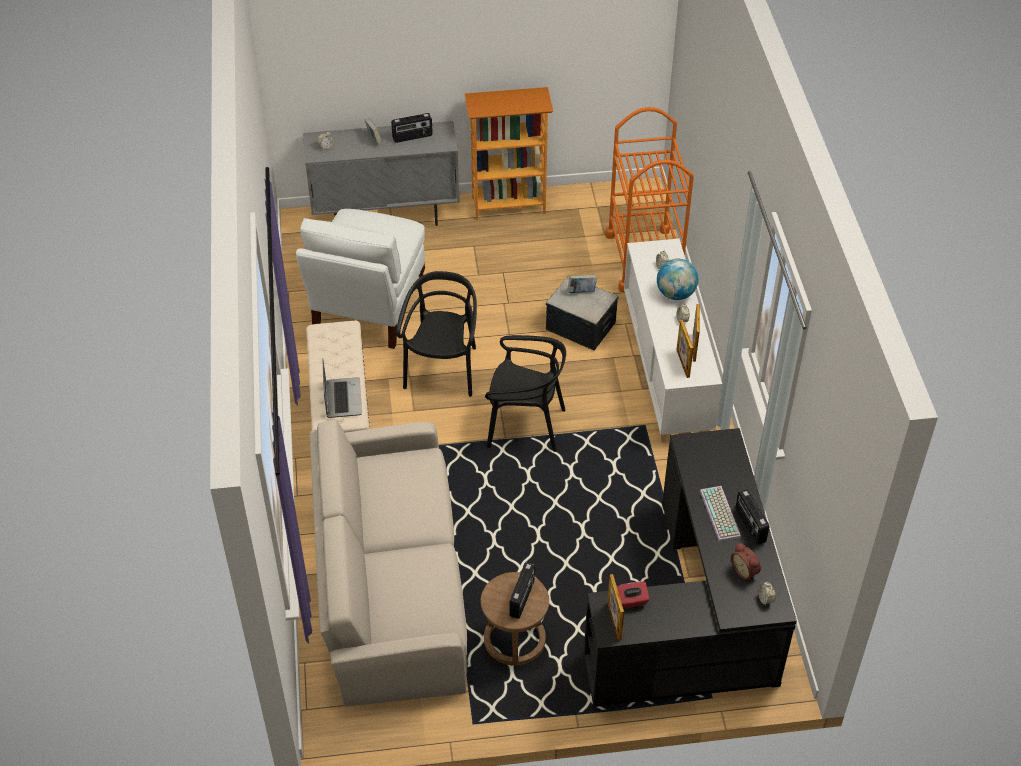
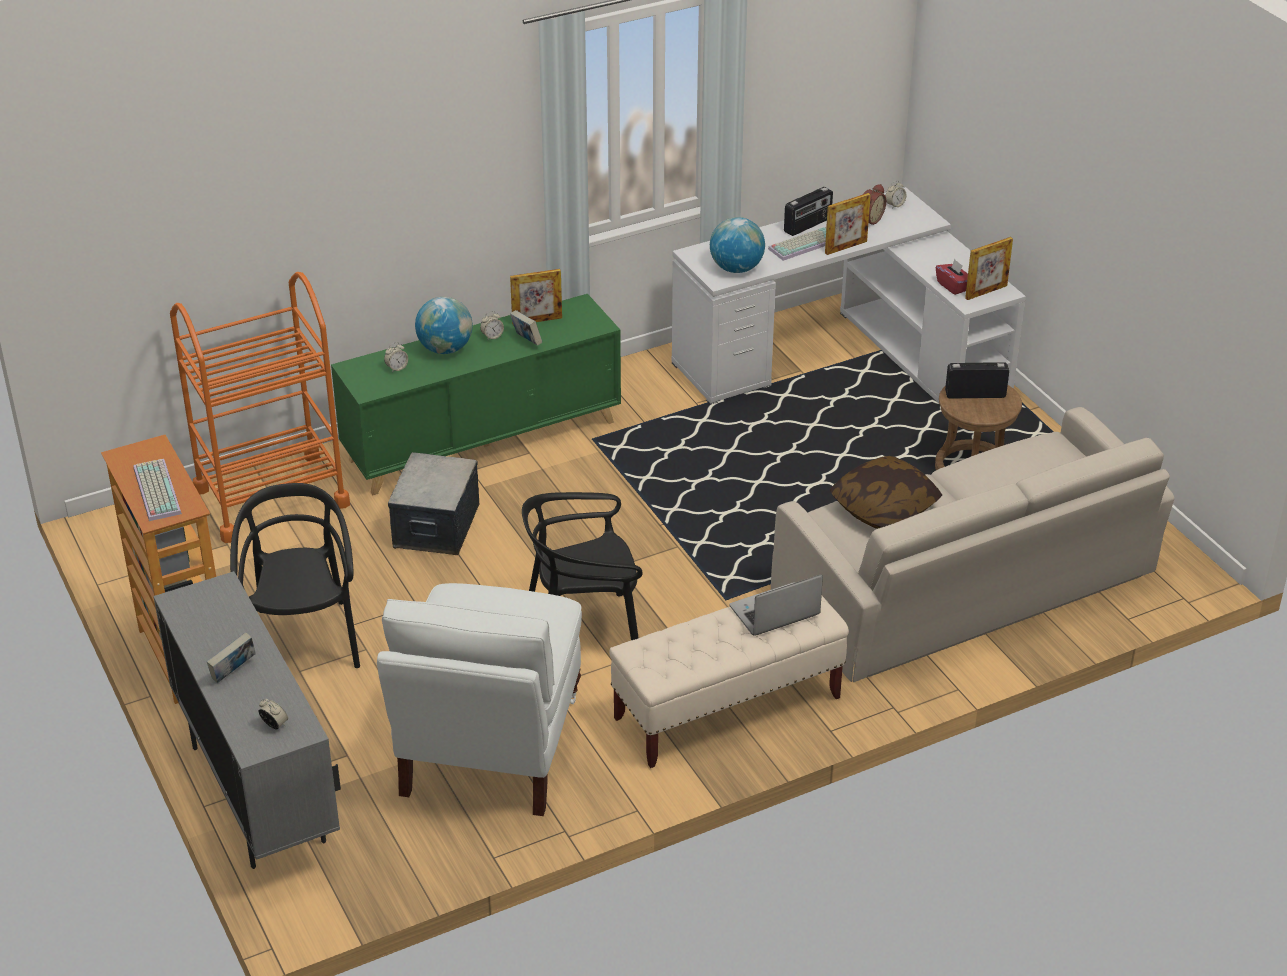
camera: 110 degrees left, 10 degrees down
(368, 307) = (490, 748): white chair -> white chair turned 105 degrees clockwise
(412, 137) = (214, 629): radio -> none
(418, 493) = (884, 507): none -> pillow
(500, 101) = (155, 490): none -> keyboard
(525, 425) = (647, 534): black chair -> black chair (303, 641)
(581, 292) = (419, 483): book -> book (526, 341)
(666, 368) = (483, 440): white cabinet -> green cabinet
(683, 363) = (570, 324): picture frame -> picture frame (846, 247)
(697, 615) = (848, 357): black desk -> white desk
(698, 458) = (736, 268): none -> globe

